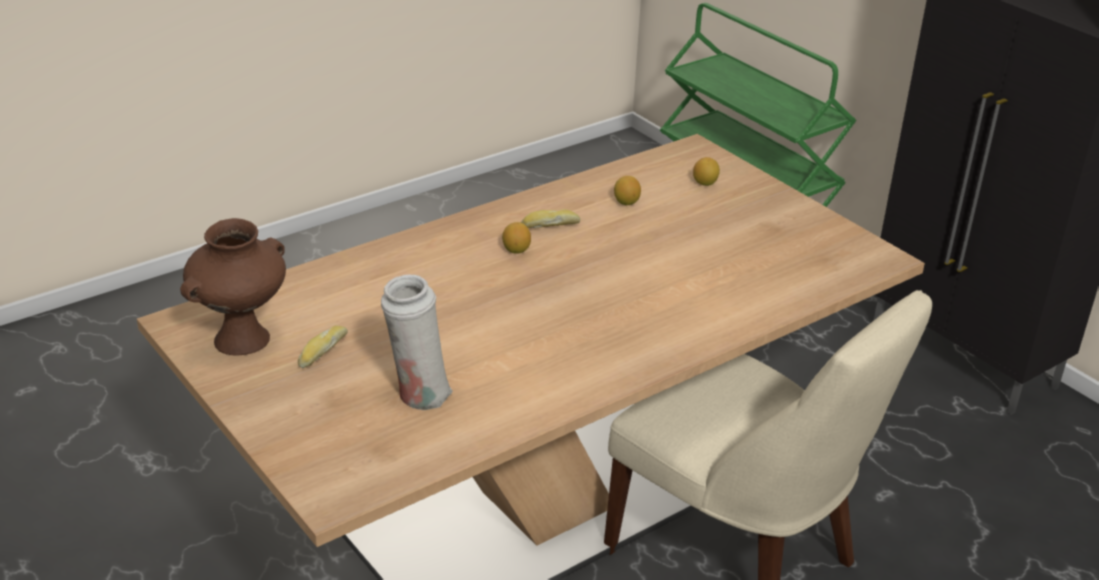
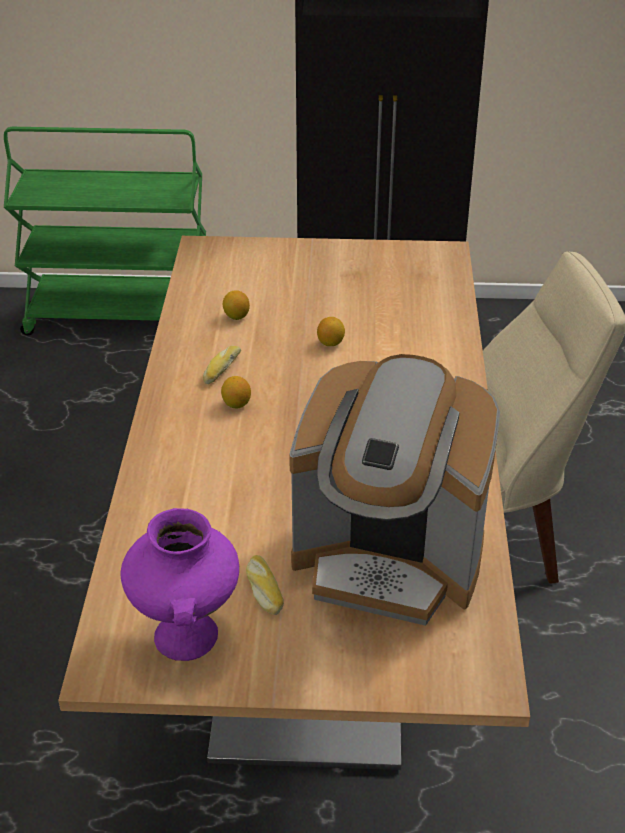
camera: 50 degrees left, 5 degrees up
(242, 341) = (188, 637): brown vase -> purple vase
(418, 395) = (389, 560): white vase -> coffee machine
(705, 183) = (257, 269): lemon -> lemon (330, 343)

